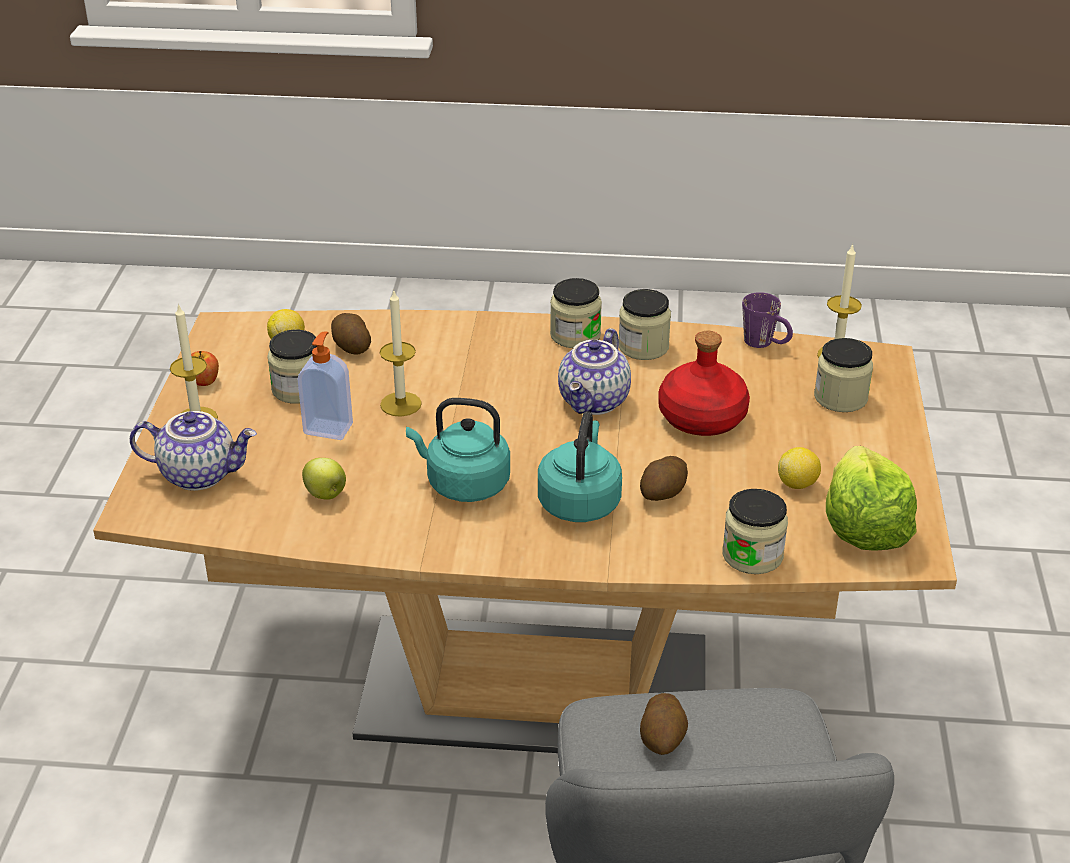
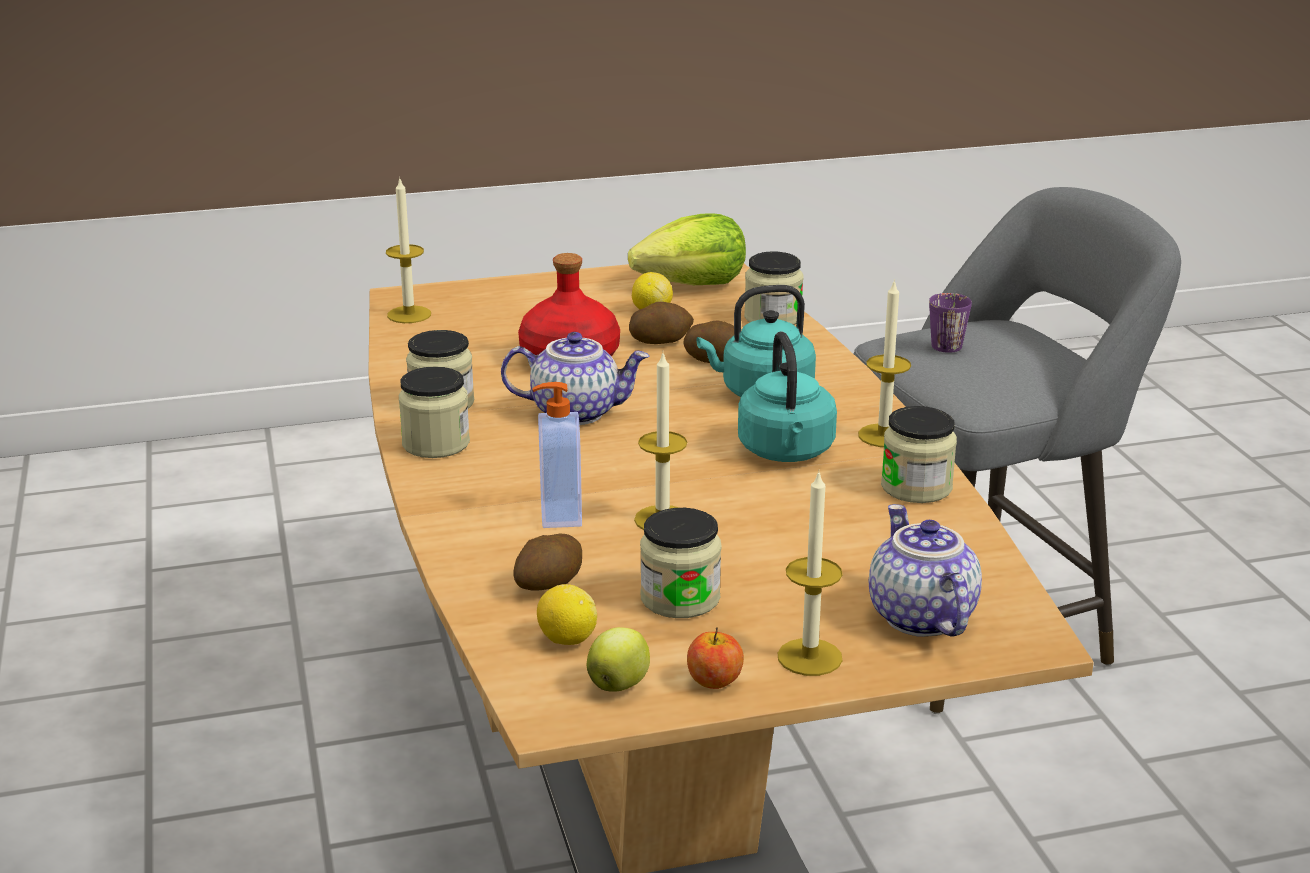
camera: 110 degrees left, 10 degrees down
(326, 495) = (877, 523): apple -> apple (619, 685)
(329, 428) = (749, 554): soap dispenser -> soap dispenser (559, 515)
(461, 544) = (883, 436): none -> candle
(663, 739) = (982, 371): potato -> potato (661, 341)
(766, 344) = (401, 346): purple mug -> purple mug (948, 342)
(840, 398) = (490, 307): jar -> jar (916, 487)

